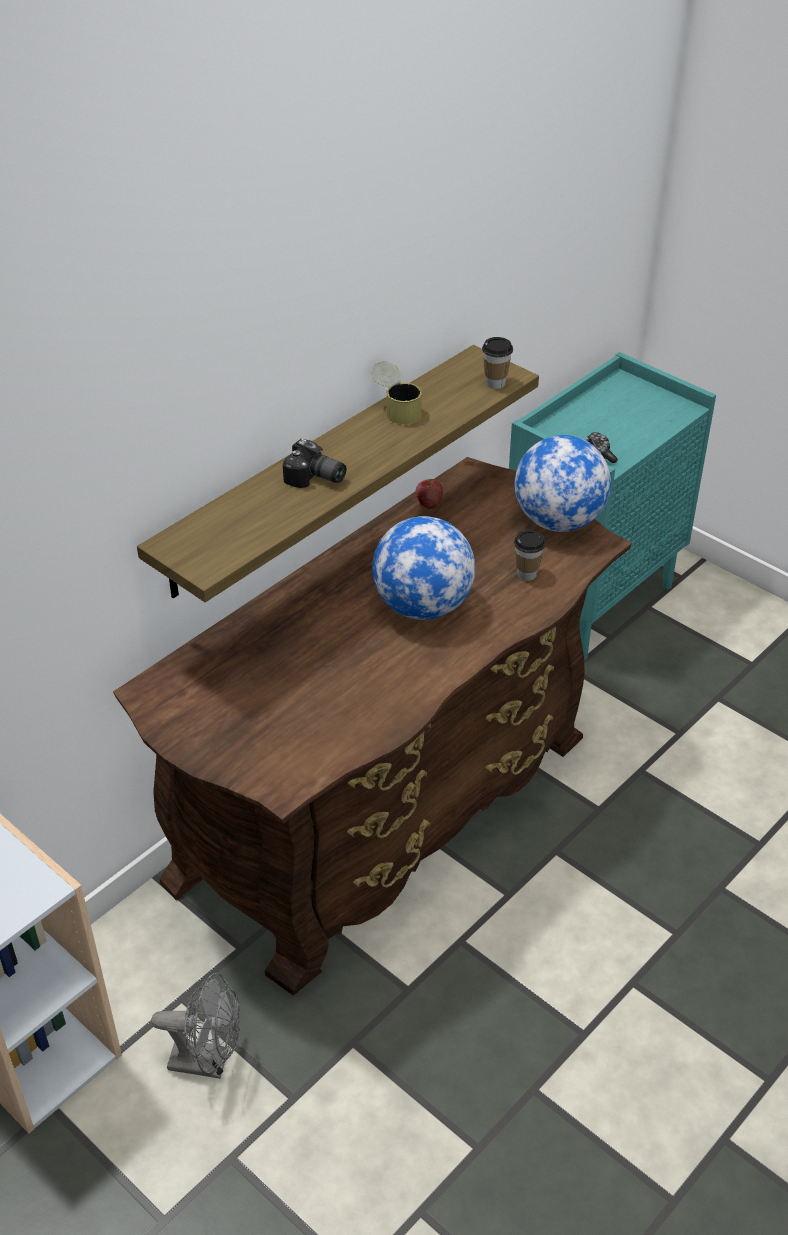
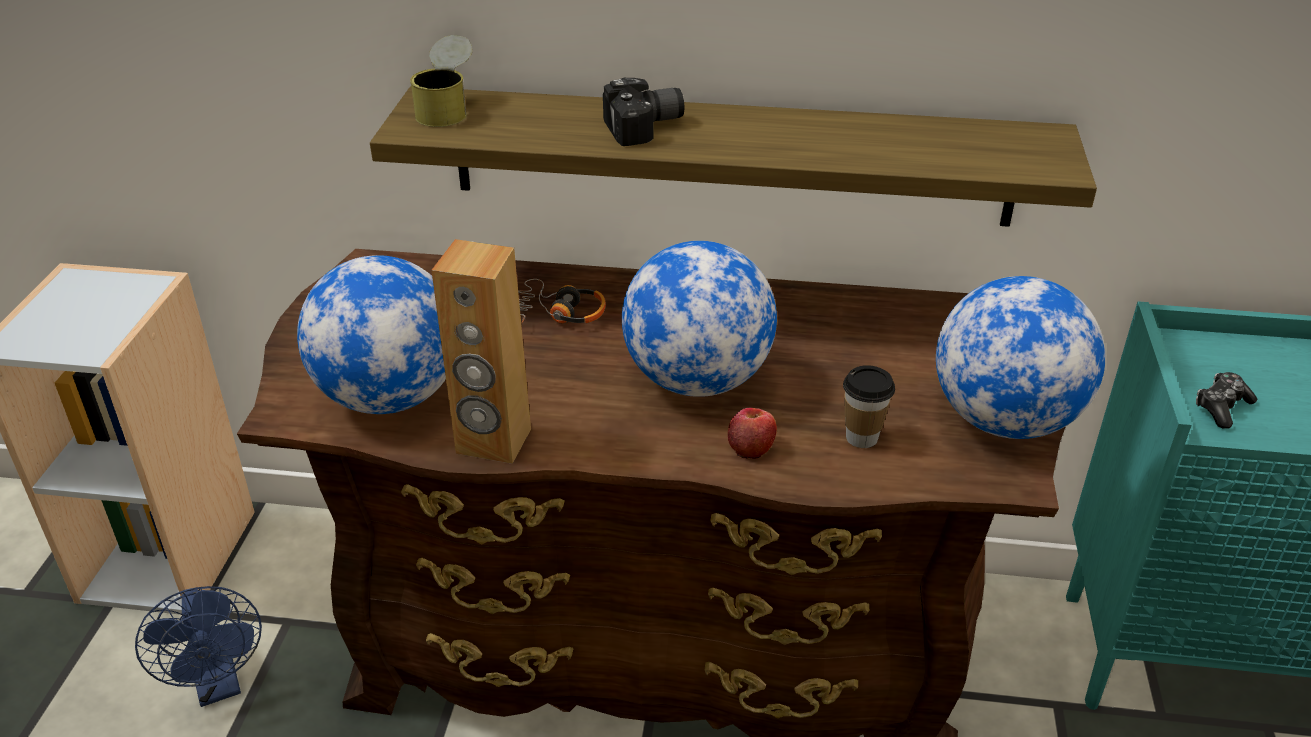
camera: 55 degrees right, 5 degrees down
(208, 1061) = (219, 685): grey fan -> blue fan
(299, 630) = (559, 313): none -> headphones
(312, 736) = (390, 397): none -> globe
(315, 479) = (646, 128): camera -> camera turned 105 degrees counterclockwise
(397, 410) = (854, 126): can -> can (447, 109)
(400, 709) = (493, 442): none -> brown speaker
(428, 502) = (891, 305): apple -> apple (751, 447)
(495, 383) = (1020, 165): cup -> none

